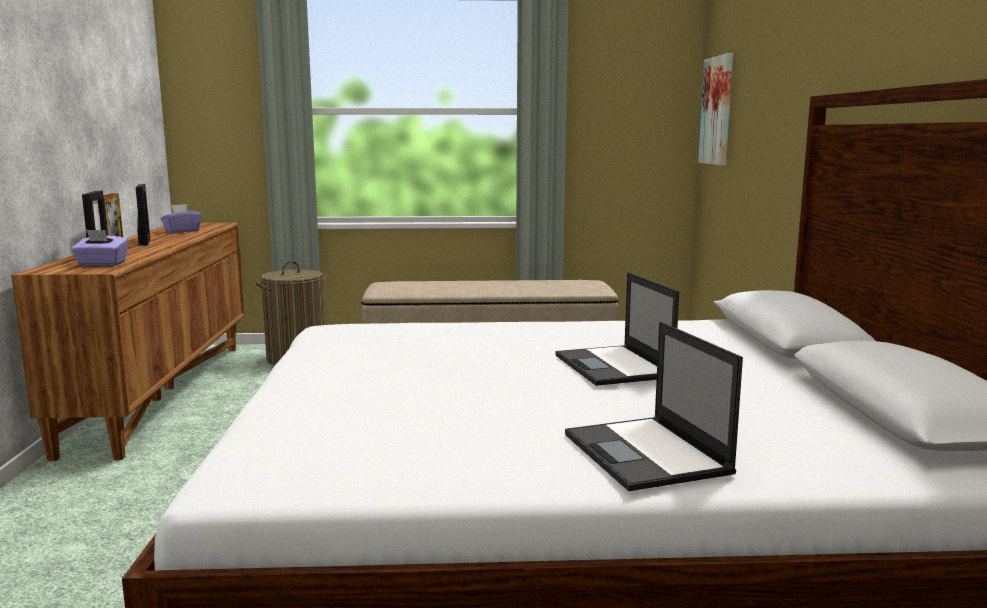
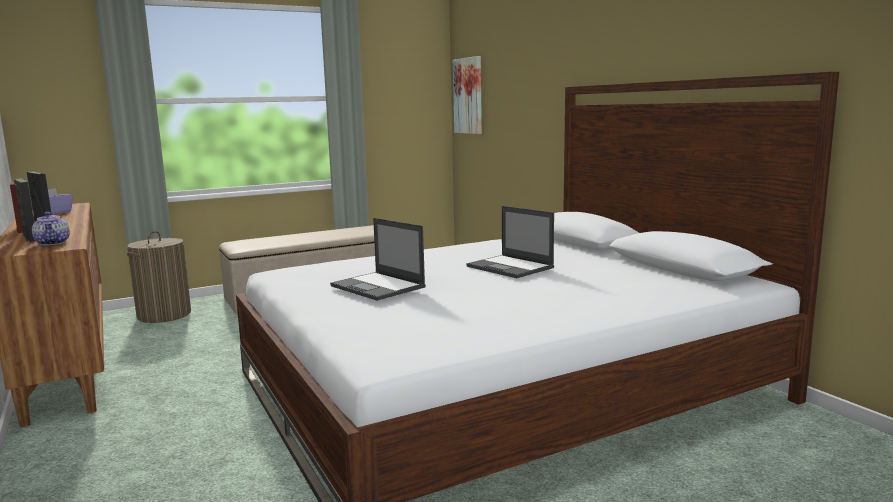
camera: 25 degrees left, 0 degrees up
(101, 264) = (53, 243): purple tissue box -> teapot
(647, 454) = (594, 305): laptop -> laptop (378, 287)

